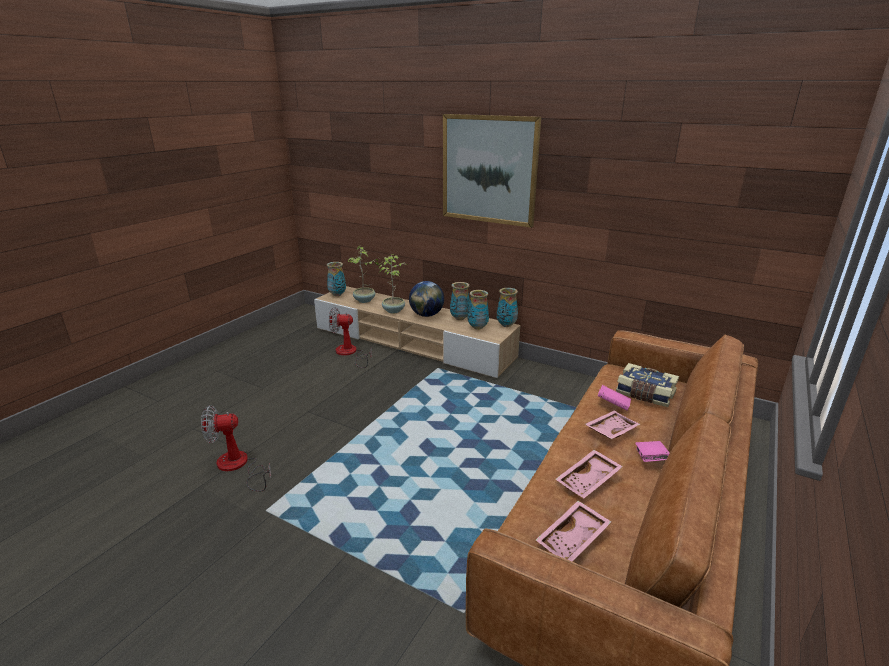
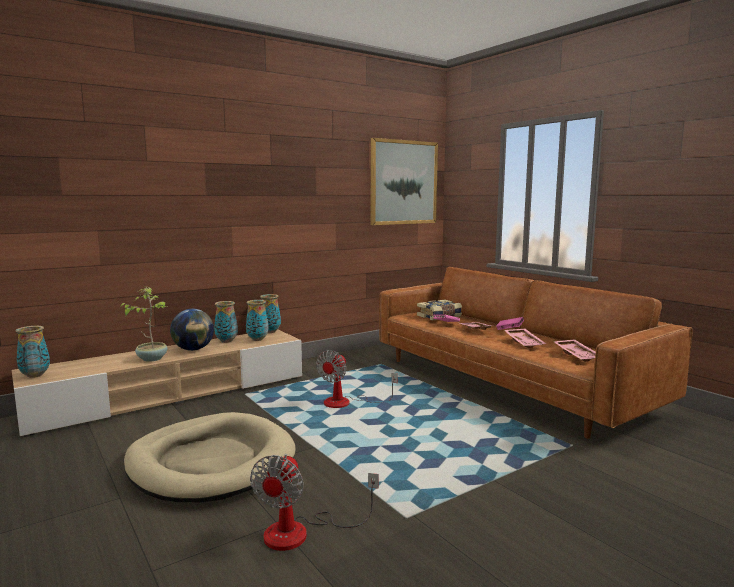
camera: 65 degrees left, 15 degrees down
(316, 399) = (211, 463): none -> beige dog bed
(350, 353) = (132, 429): fan -> fan (346, 403)
(364, 300) = (91, 366): potted plant -> none
(489, 170) = (231, 181): picture -> picture (403, 182)

